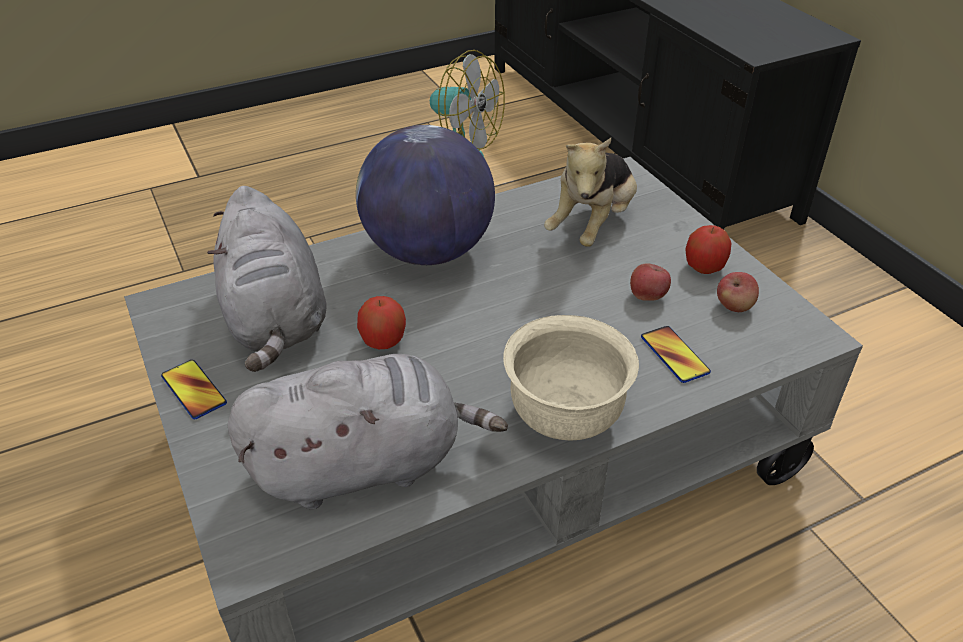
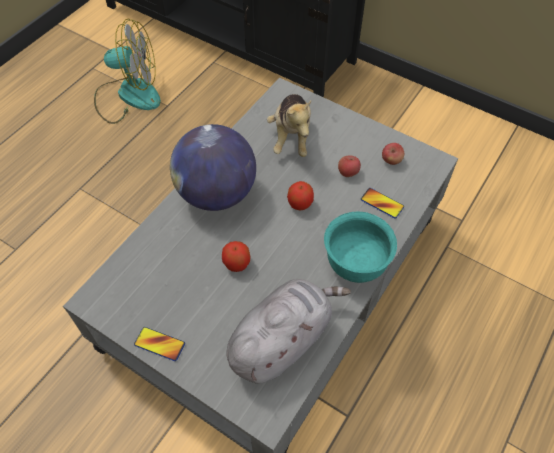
camera: 30 degrees left, 15 degrees up
(276, 319) = (167, 278): grey plush toy -> none
(565, 416) = (355, 264): beige bowl -> turquoise bowl
(704, 267) = (363, 141): apple -> apple (300, 204)

